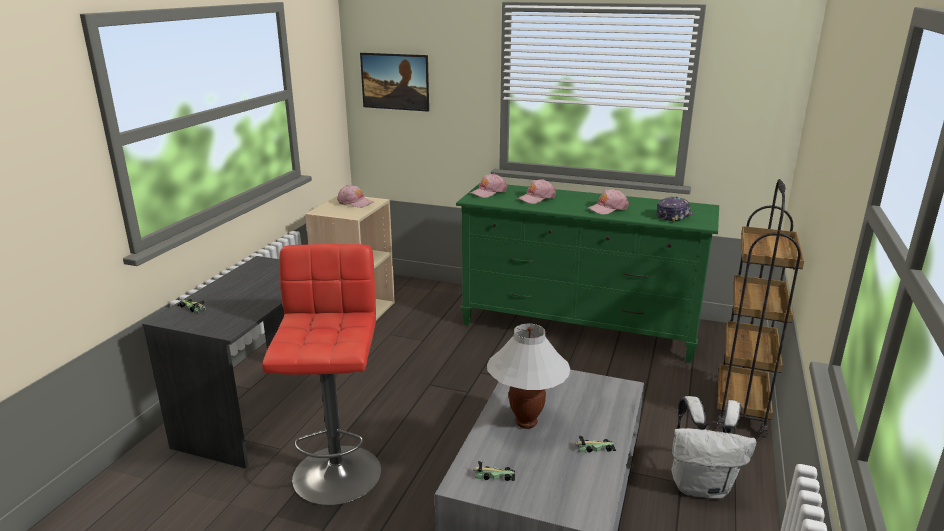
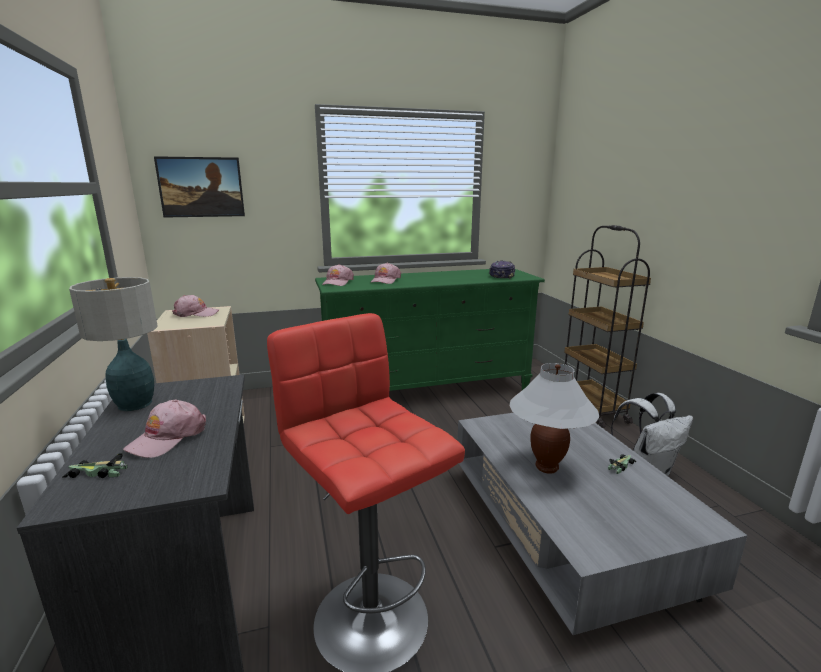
camera: 35 degrees left, 5 degrees down
(248, 271) = (134, 404): none -> table lamp
(494, 475) = (596, 528): toy car -> none
(607, 208) = (451, 278): pink cap -> pink cap (167, 437)

